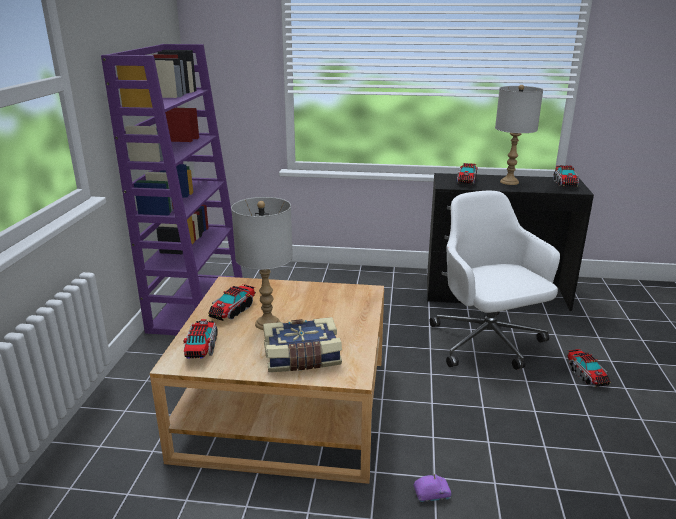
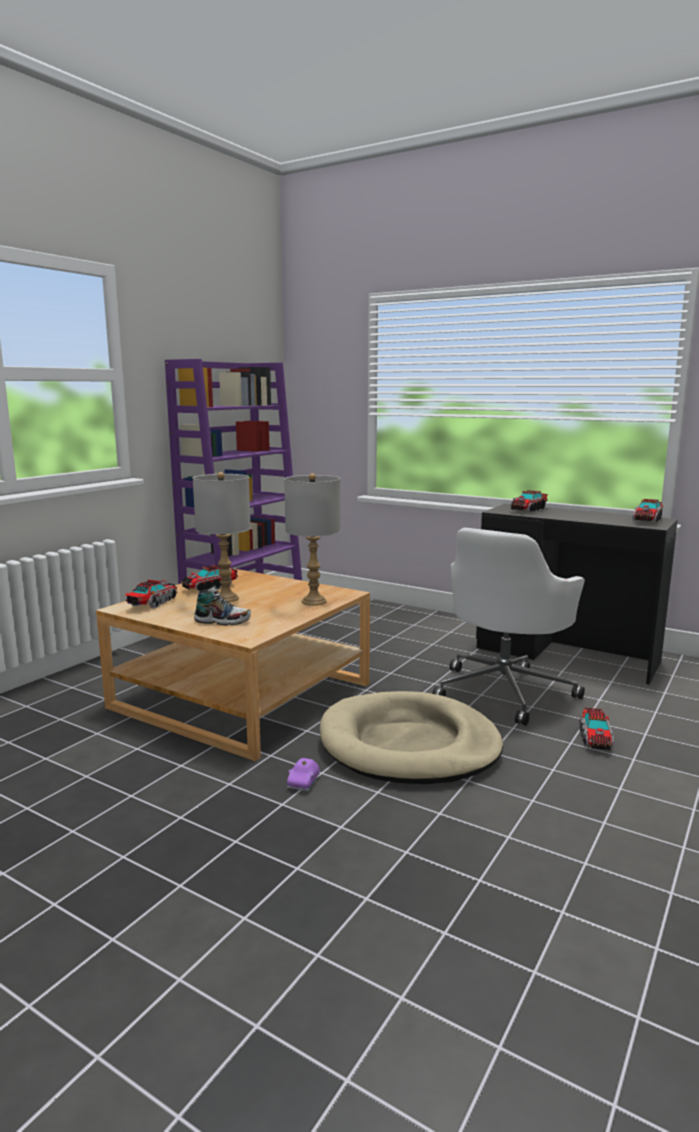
camera: 25 degrees right, 10 degrees down
(302, 358) = (222, 621): book -> shoe
(431, 494) = (304, 782): purple toy car -> purple toy car turned 90 degrees clockwise
(472, 422) = (409, 745): none -> beige dog bed
(487, 343) = (505, 691): white office chair -> white office chair turned 150 degrees counterclockwise
(509, 182) = (578, 514): grey table lamp -> grey table lamp (313, 602)

